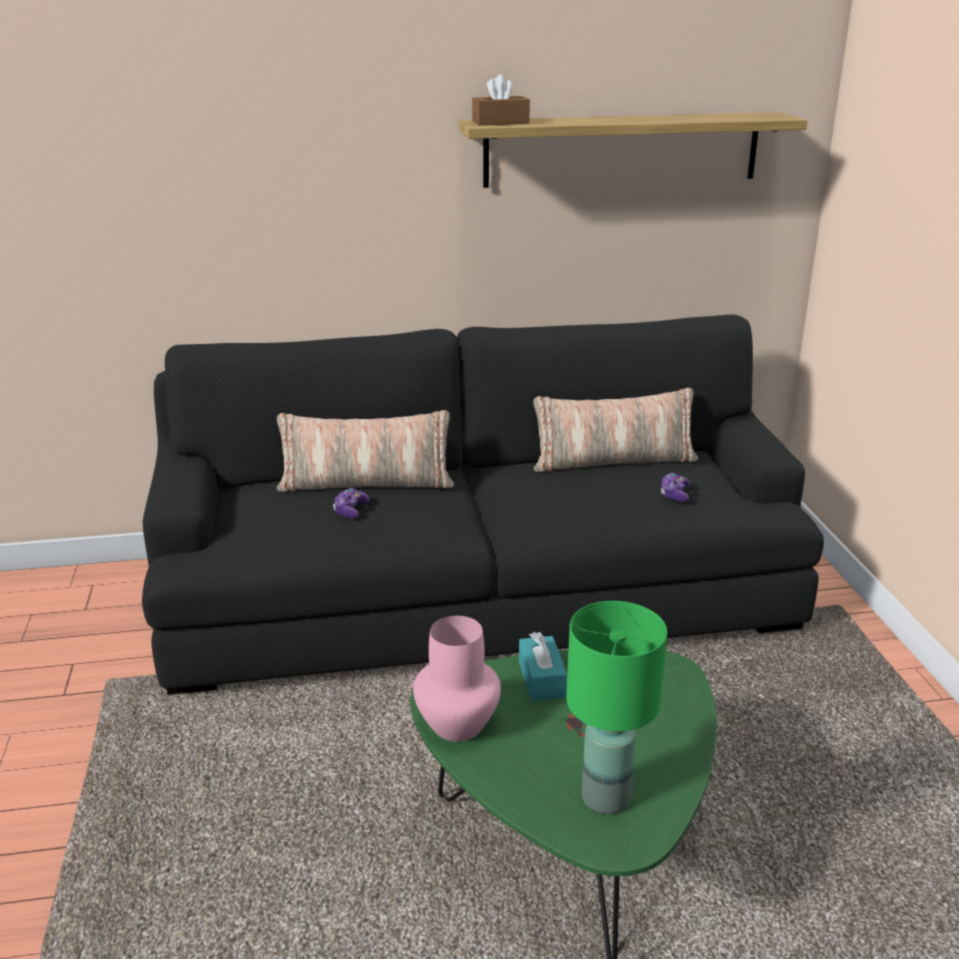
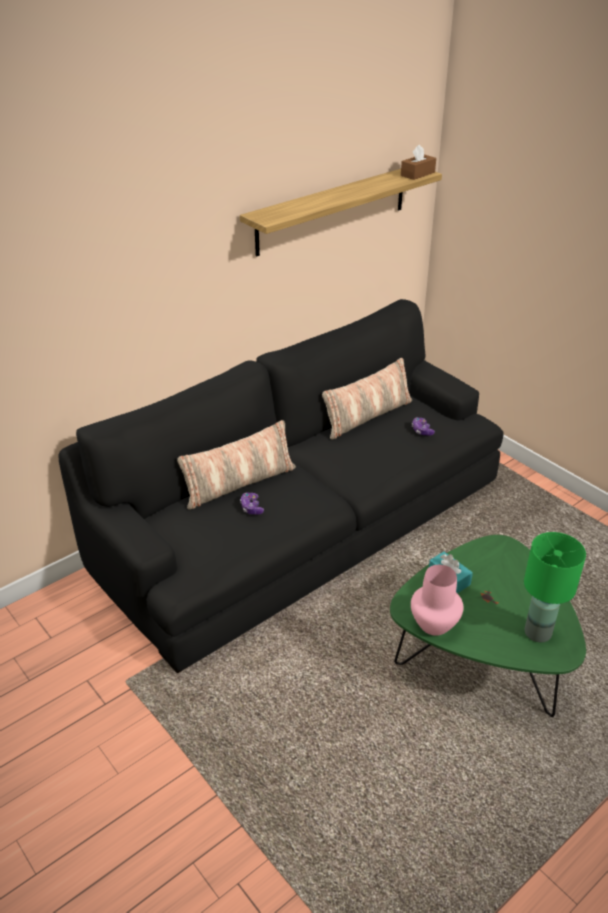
camera: 30 degrees left, 10 degrees up
(500, 122) = (274, 214): brown tissue box -> brown tissue box (417, 174)

